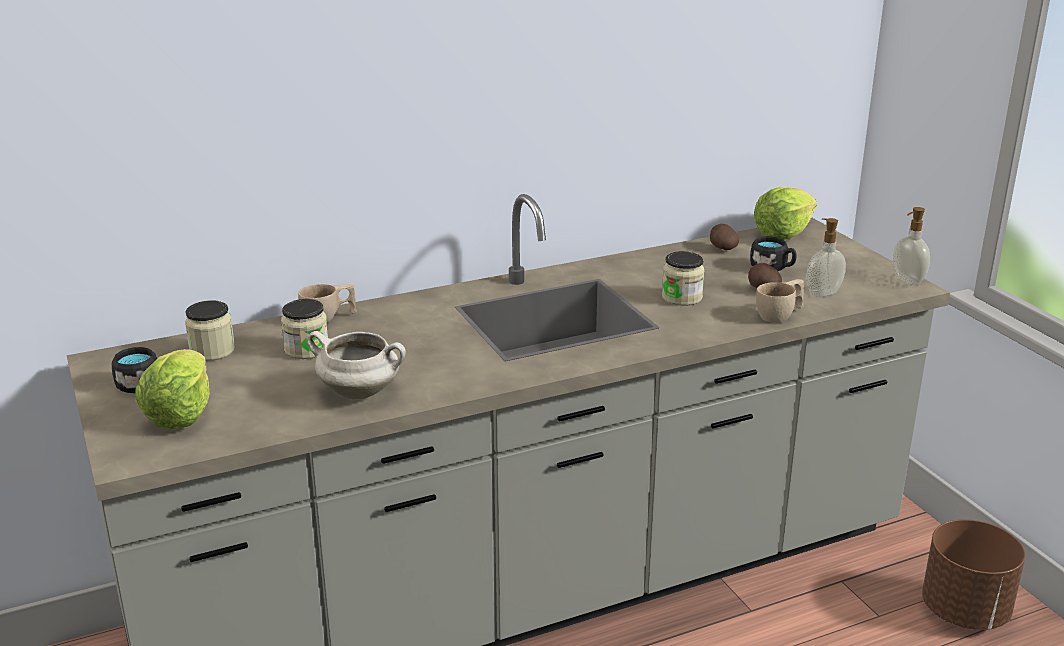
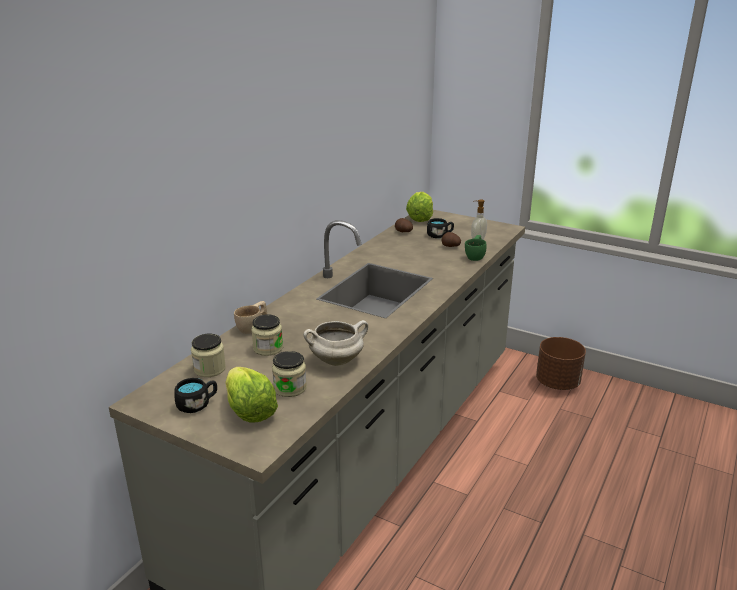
camera: 35 degrees left, 0 degrees up
(682, 297) = (421, 260): jar -> jar (290, 388)
(780, 315) = (476, 256): beige cup -> green cup
(906, 281) = (502, 226): soap dispenser -> none

